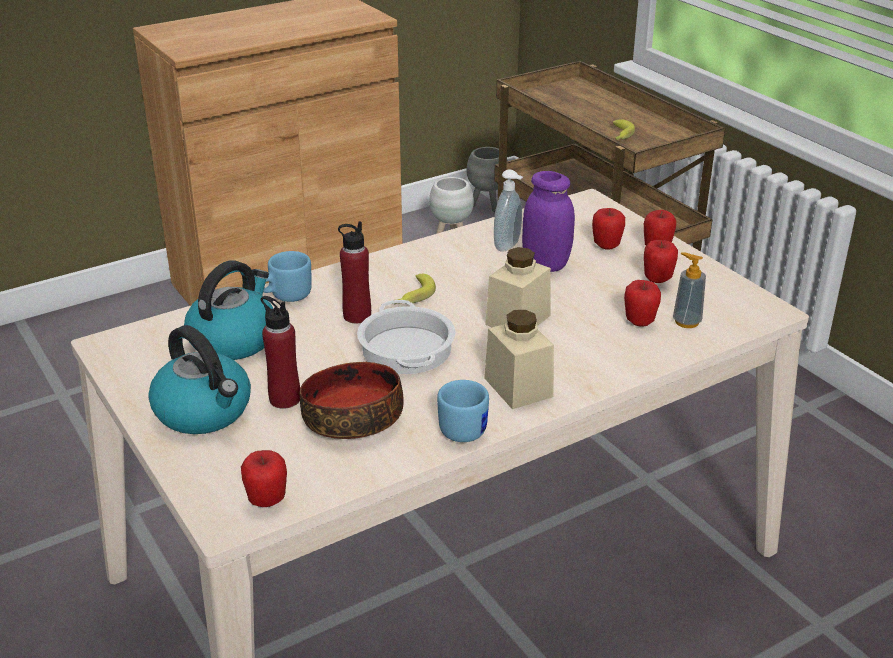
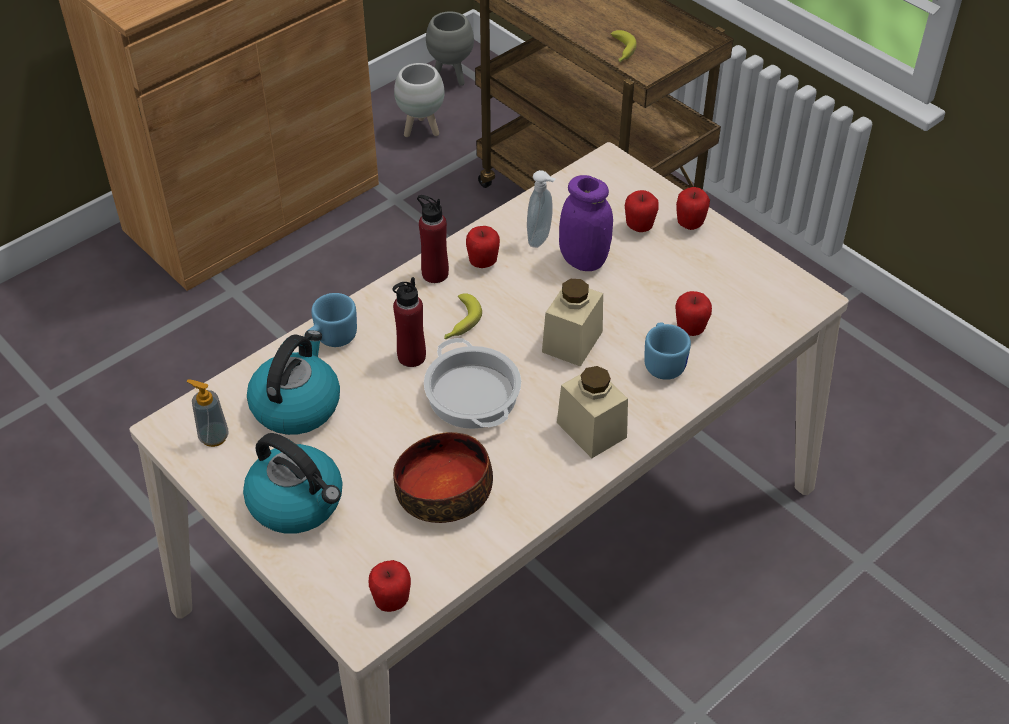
camera: 10 degrees left, 15 degrees up
(284, 399) = (371, 476): red bottle -> red bottle (435, 273)
(464, 426) = (551, 486): blue mug -> blue mug (664, 362)
(657, 279) = (698, 268): apple -> apple (483, 263)
(686, 322) = (735, 323): soap dispenser -> soap dispenser (214, 437)

